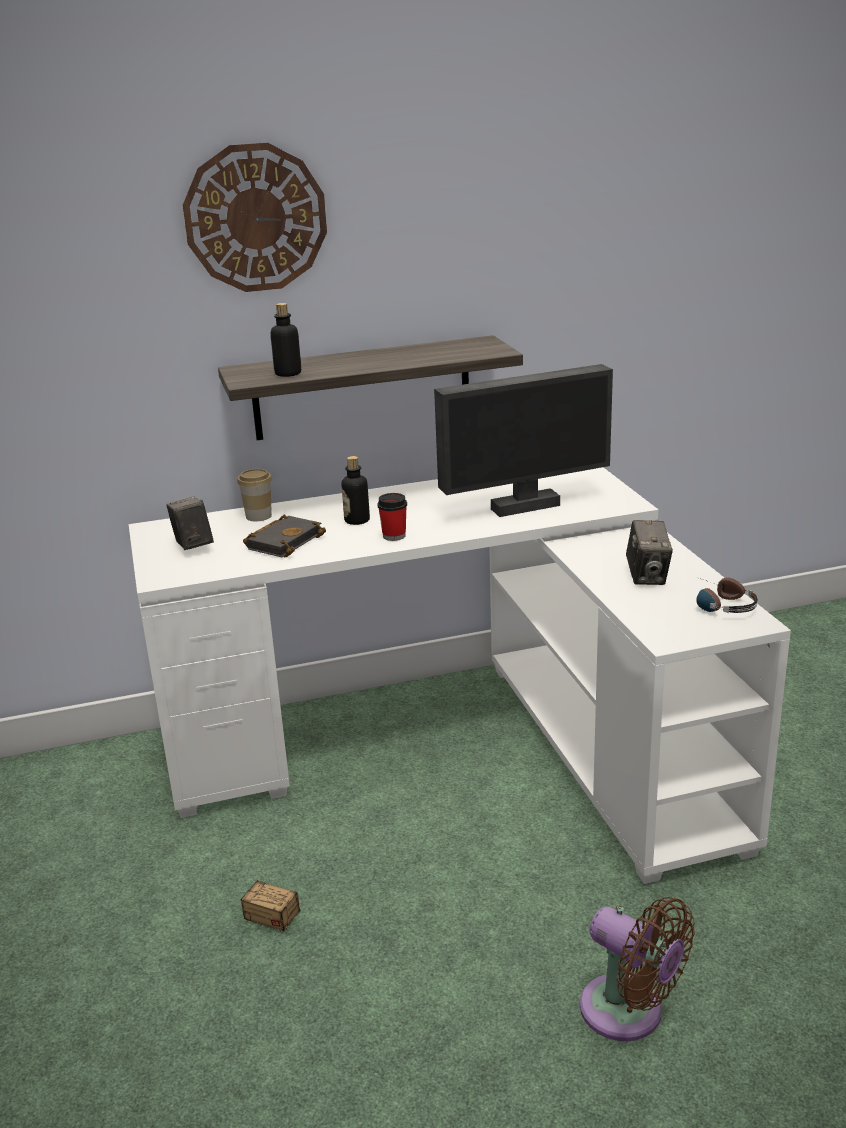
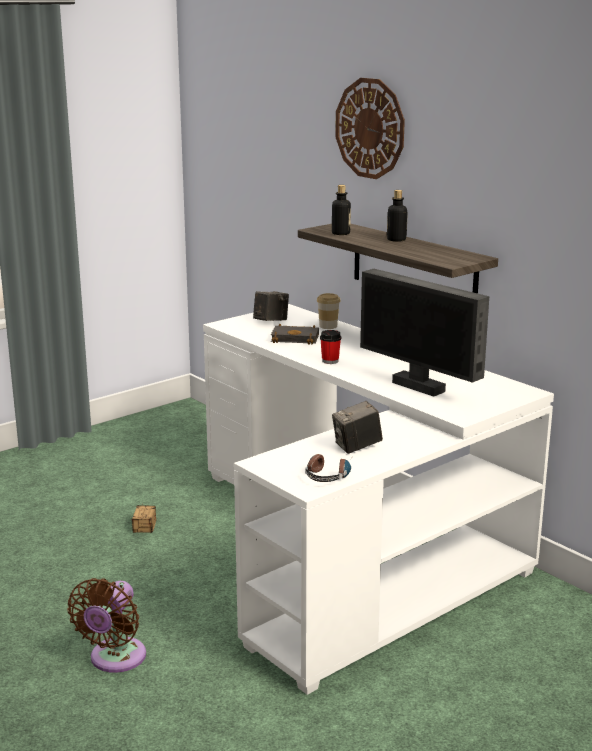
camera: 65 degrees right, 5 degrees down
(357, 520) = (345, 348): bottle -> bottle (396, 239)

